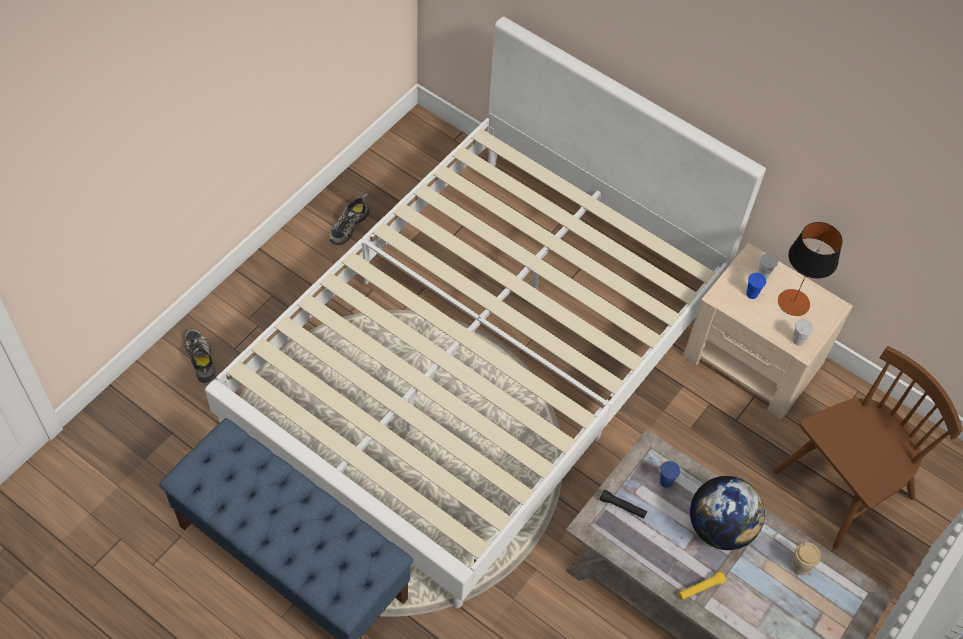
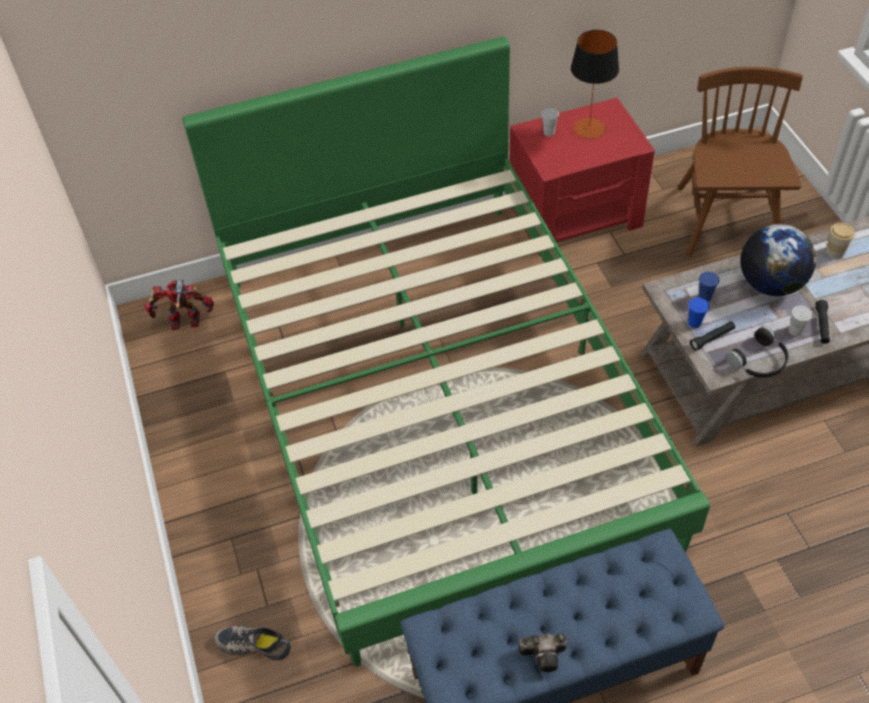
camera: 50 degrees left, 5 degrees down
(248, 520) = (545, 654): none -> camera
(348, 225) = (203, 430): shoe -> none
(433, 155) = (186, 323): none -> toy robot
(479, 360) = (438, 401): white bed -> green bed
(623, 554) = (760, 361): none -> black headphones
(700, 588) = (821, 325): yellow flashlight -> black flashlight
(751, 294) = (562, 148): blue cup -> blue cup (694, 323)
(754, 359) = (576, 213): beige nightstand -> red nightstand
(798, 340) = (627, 144): white cup -> white cup (795, 331)

